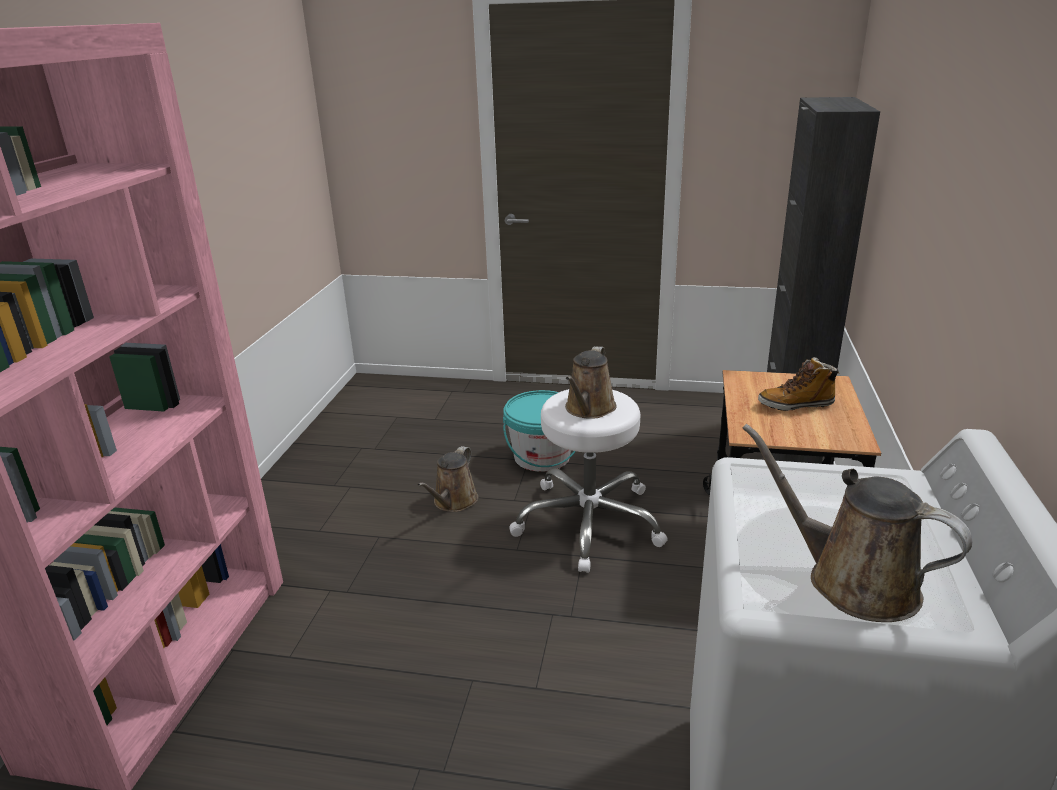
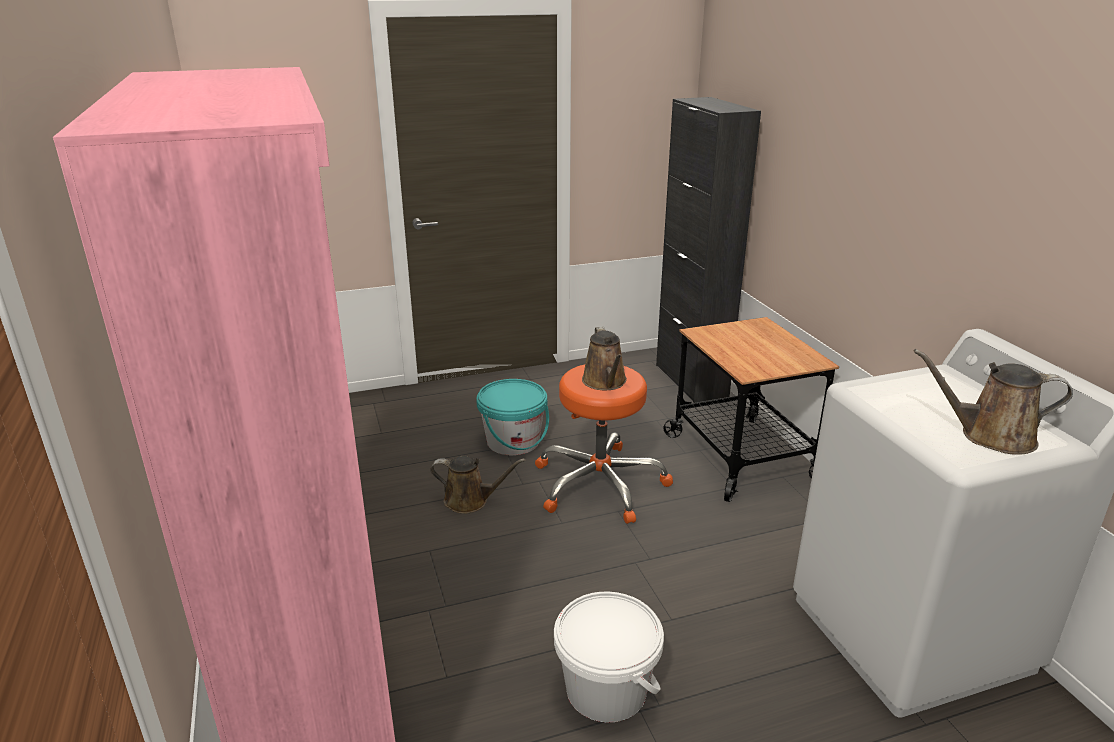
camera: 30 degrees left, 0 degrees up
(409, 731) = (606, 689): none -> white bucket
(453, 502) = (470, 501): brown watering can -> brown watering can turned 75 degrees counterclockwise
(589, 523) = (600, 484): white stool -> orange stool
(796, 404) = (755, 345): boot -> none

